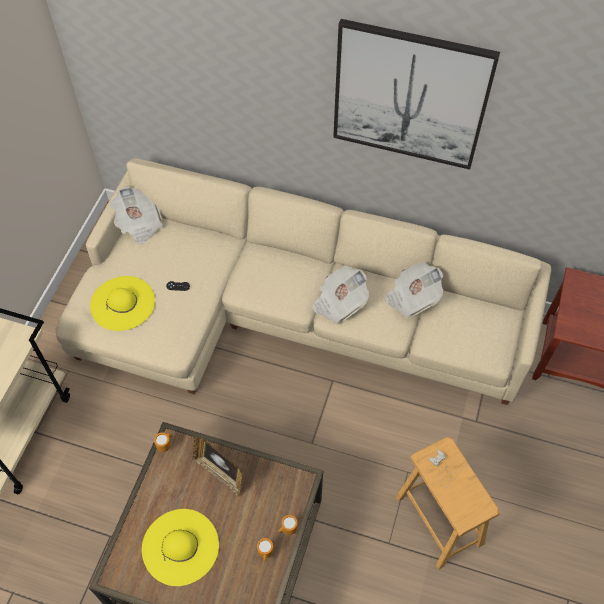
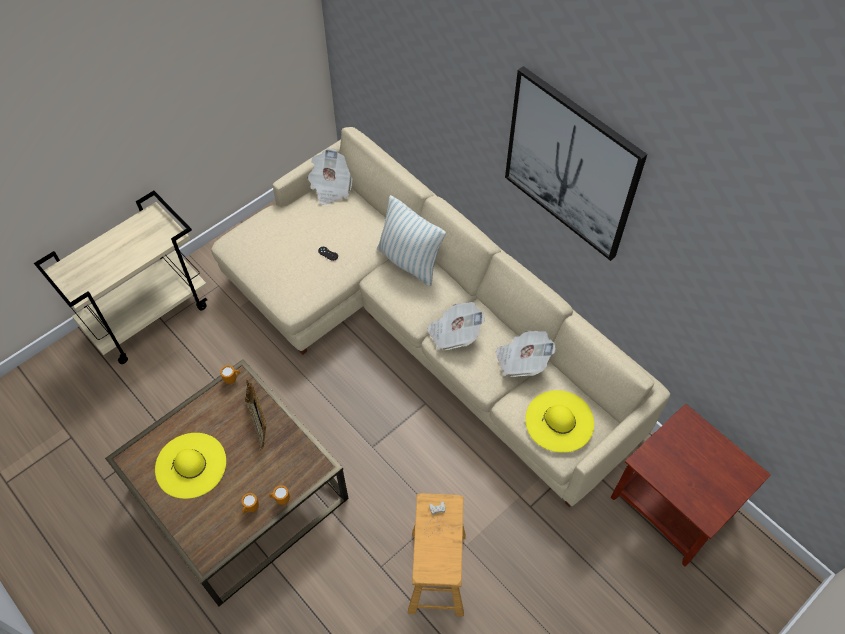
camera: 30 degrees right, 0 degrees up
(122, 303) = (275, 246): yellow hat -> yellow hat (559, 421)
(257, 258) = (409, 261): none -> pillow

